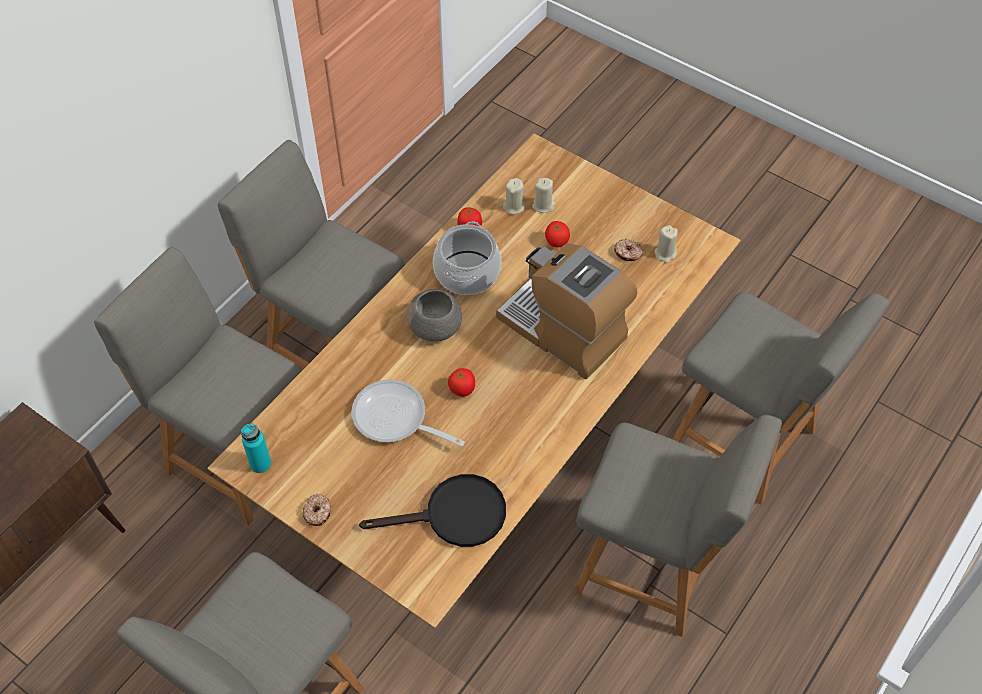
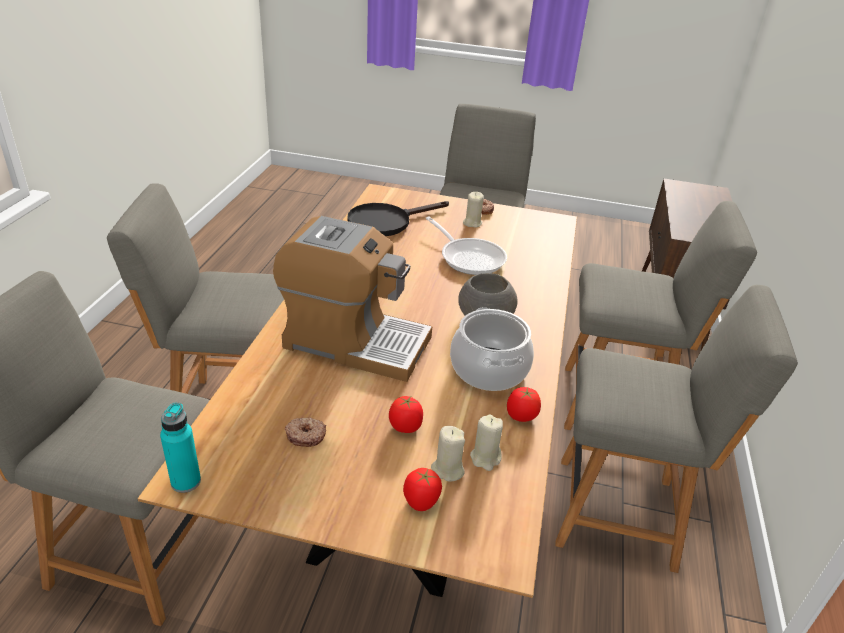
camera: 155 degrees right, 20 degrees down
(260, 464) = (544, 222): turquoise bottle -> turquoise bottle (186, 481)
(395, 419) = (469, 257): frying pan -> frying pan turned 45 degrees clockwise
(462, 389) = (427, 283): tomato -> tomato (421, 502)
(665, 254) = (253, 448): beige candle -> beige candle (472, 223)

